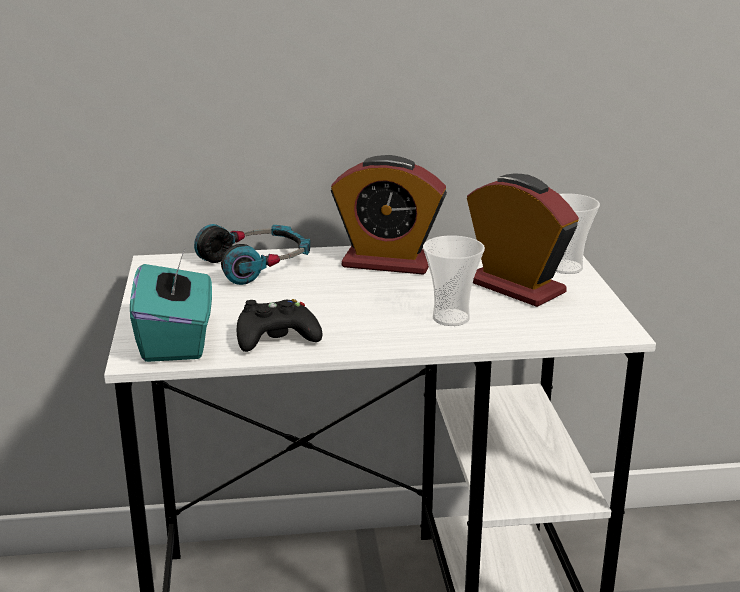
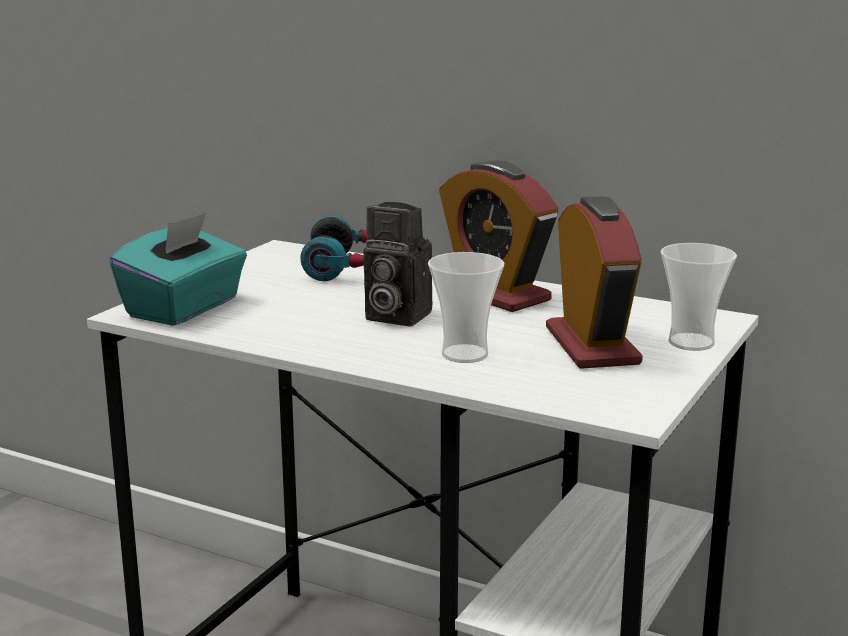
camera: 35 degrees right, 5 degrees down
(276, 337) = (268, 328): black game controller -> none
(350, 300) = (393, 316): none -> camera

